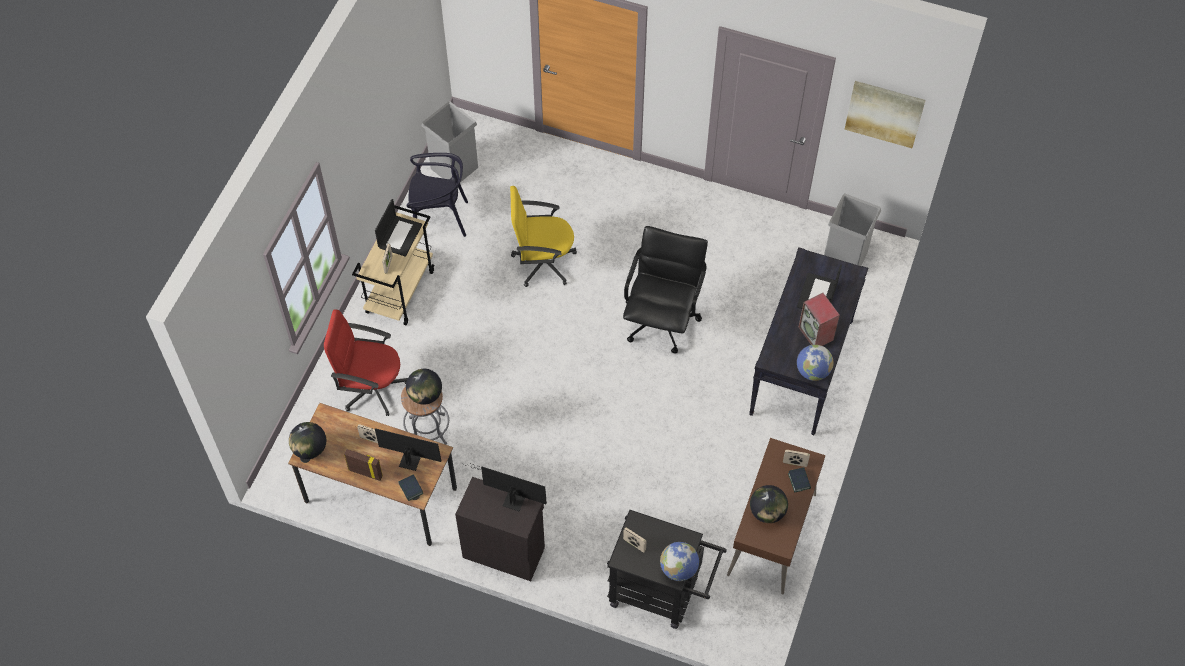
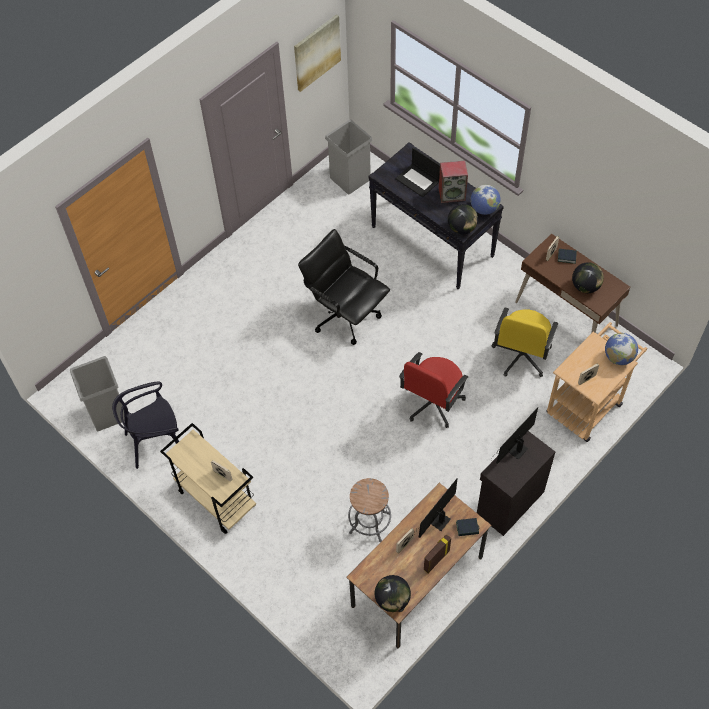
camera: 65 degrees left, 0 degrees up
(372, 388) = (305, 554): red office chair -> red office chair (432, 403)
(400, 235) = (196, 456): laptop -> none
(425, 395) = (369, 492): globe -> globe (462, 228)
(439, 219) = (156, 442): black chair -> black chair turned 135 degrees counterclockwise
(542, 262) = (245, 378): yellow office chair -> yellow office chair (521, 356)
(661, 593) = (588, 404): black cart -> beige cart

